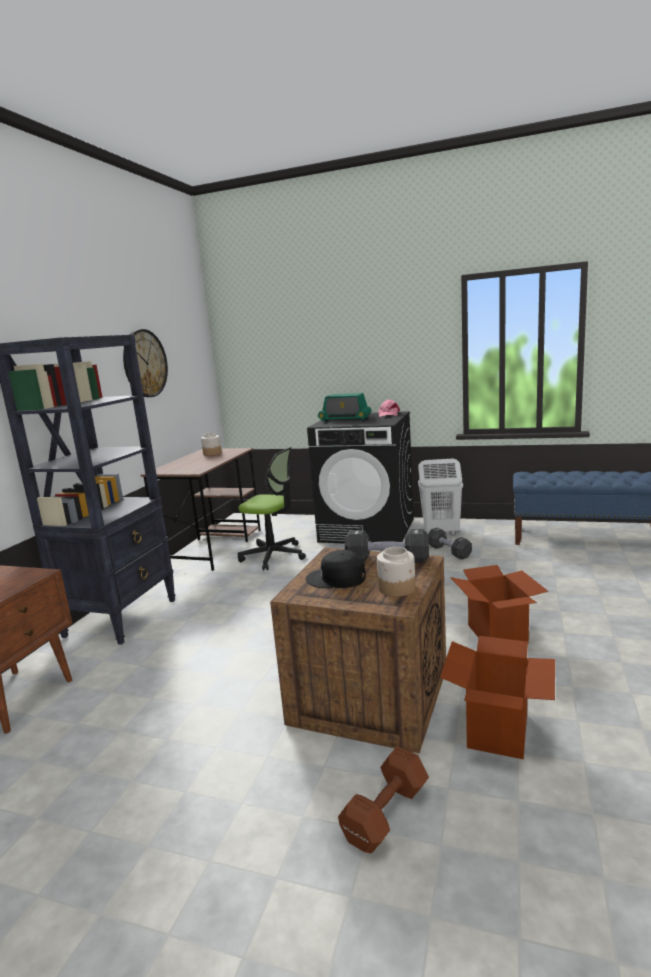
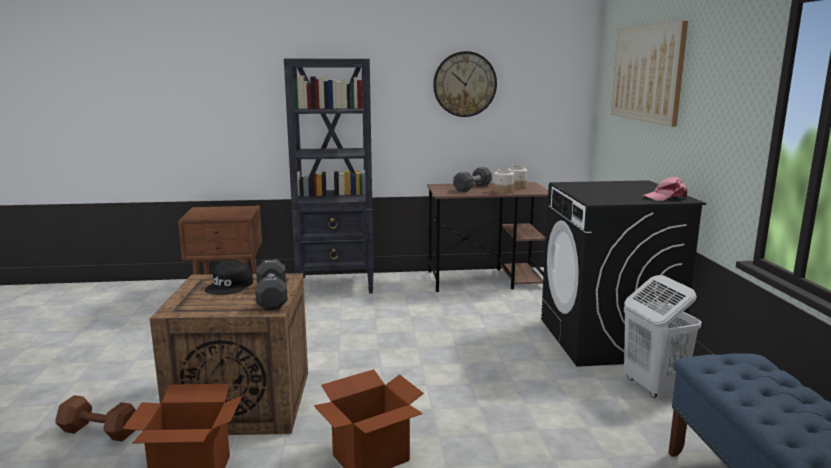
camera: 65 degrees right, 0 degrees up
(273, 556) = (487, 307): office chair -> none
(302, 337) = (647, 73): none -> picture
(336, 578) = (230, 286): black cap -> black cap turned 150 degrees counterclockwise
(345, 419) = (613, 187): radio -> none
(397, 588) = (207, 307): jar -> jar (503, 191)
(449, 551) = (587, 401): black dumbbell -> black dumbbell (472, 188)

